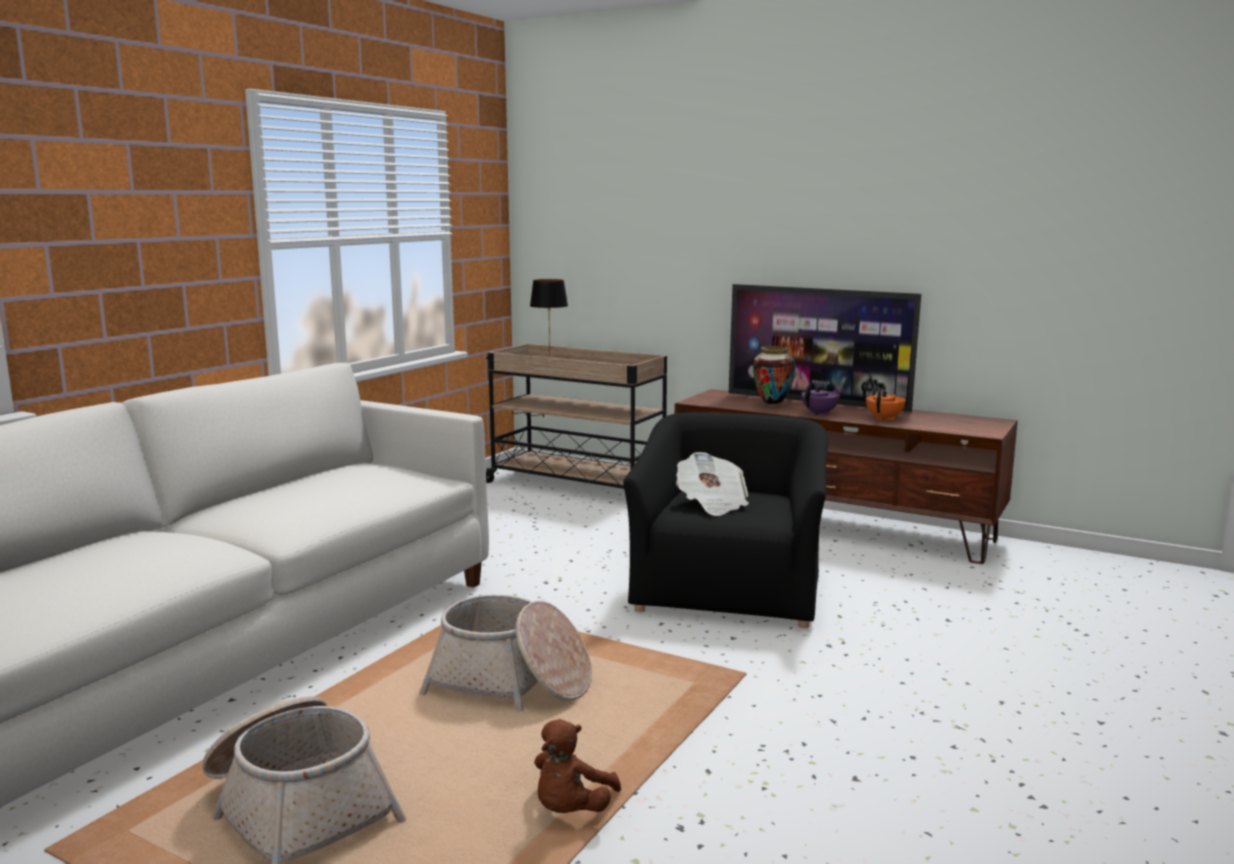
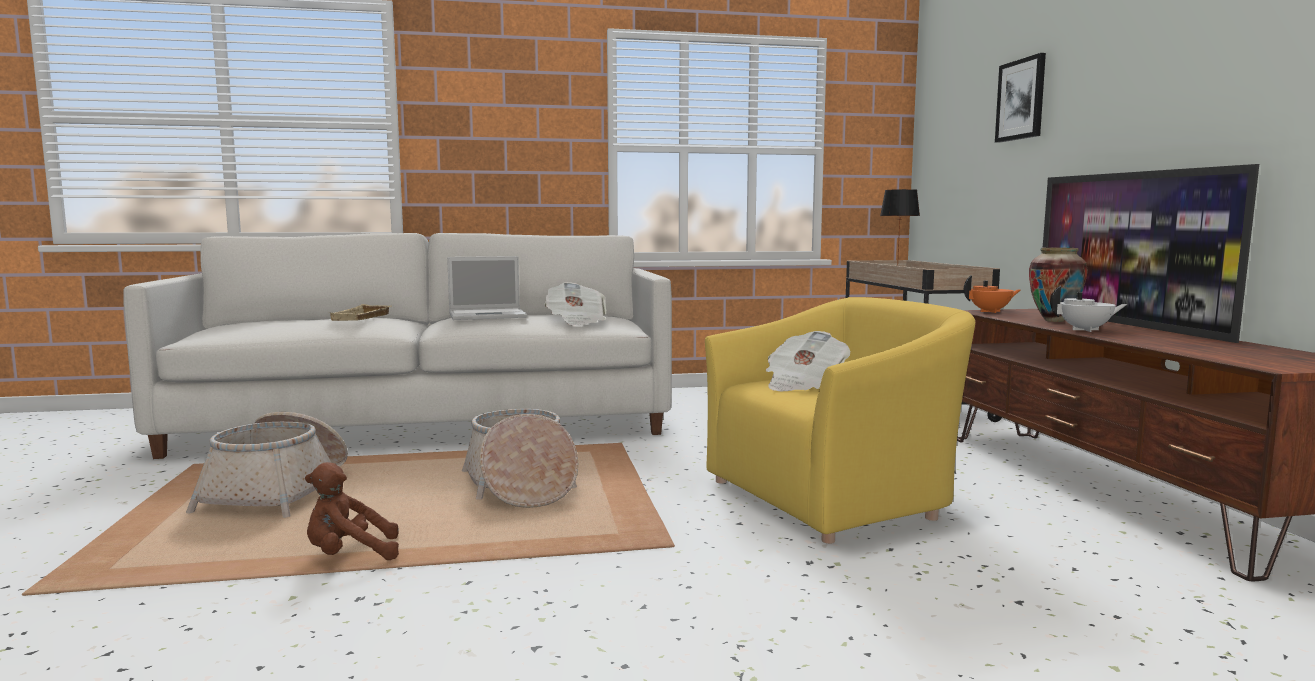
camera: 50 degrees right, 5 degrees down
(153, 546) = (363, 318): none -> beige tray
(293, 500) = (489, 315): none -> laptop
(385, 483) = (576, 322): none -> newspaper
(669, 205) = (1021, 99): none -> picture
(729, 591) = (832, 496): black armchair -> yellow armchair
(820, 413) = (1085, 330): purple teapot -> white teapot
(885, 418) = (1160, 341): orange teapot -> orange teapot (990, 311)

